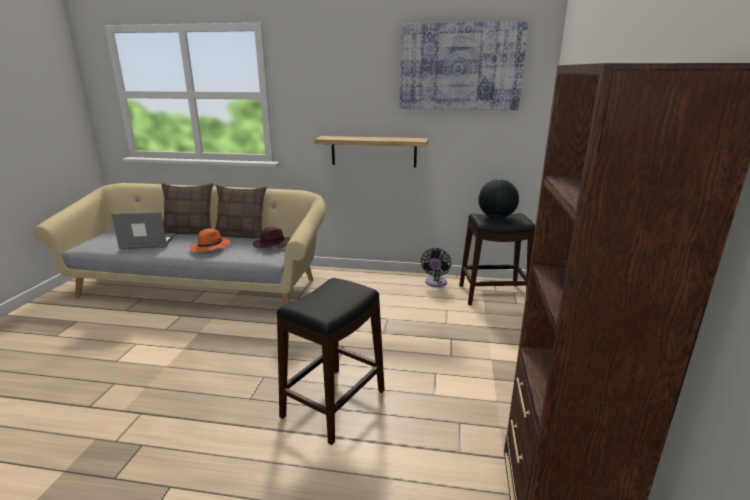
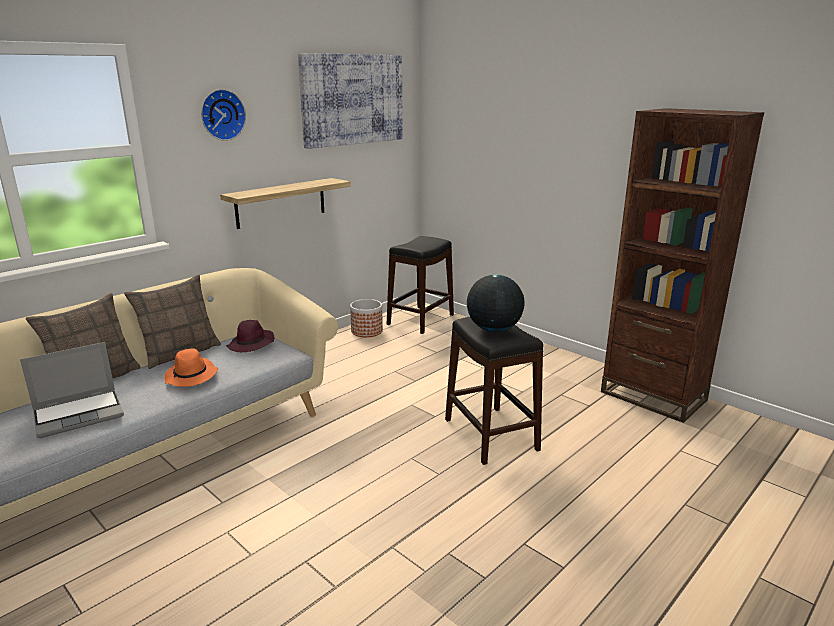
camera: 55 degrees left, 0 degrees up
(147, 243) = (80, 414): laptop -> laptop turned 150 degrees counterclockwise
(327, 75) = (221, 114): none -> wall clock
(435, 283) = (367, 331): black fan -> planter
(496, 217) = (417, 243): globe -> globe (493, 329)

